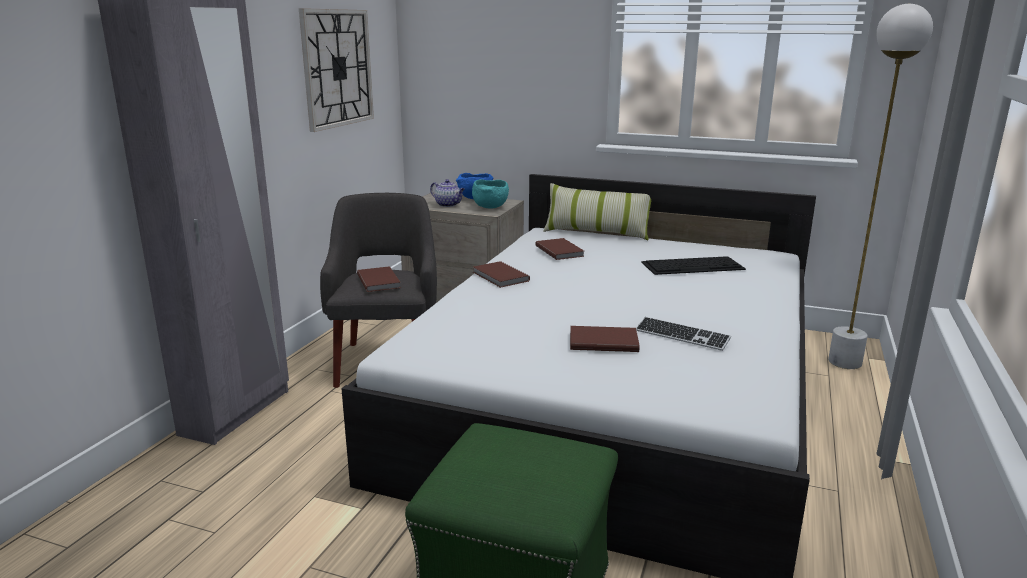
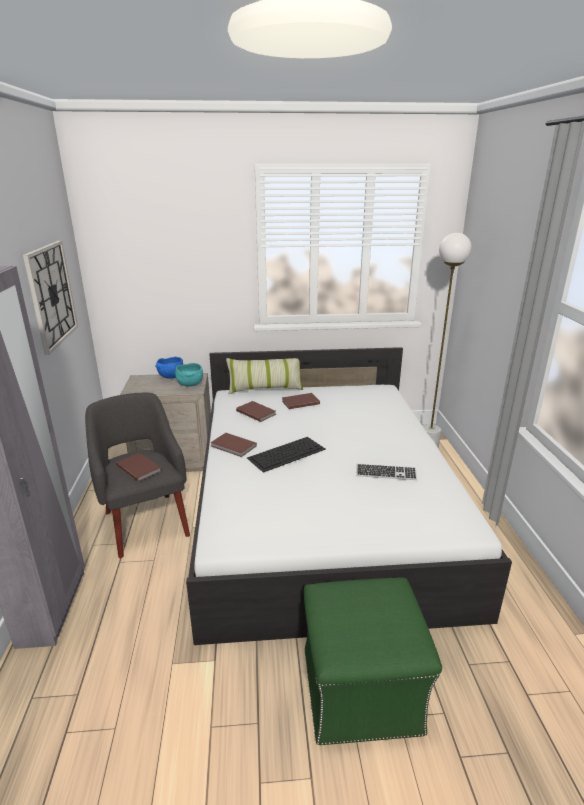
camera: 25 degrees left, 5 degrees up
(448, 205) = (156, 387): teapot -> none
(602, 341) = (345, 491): brown book -> brown book (299, 402)
(693, 265) = (347, 408): keyboard -> keyboard (287, 453)

